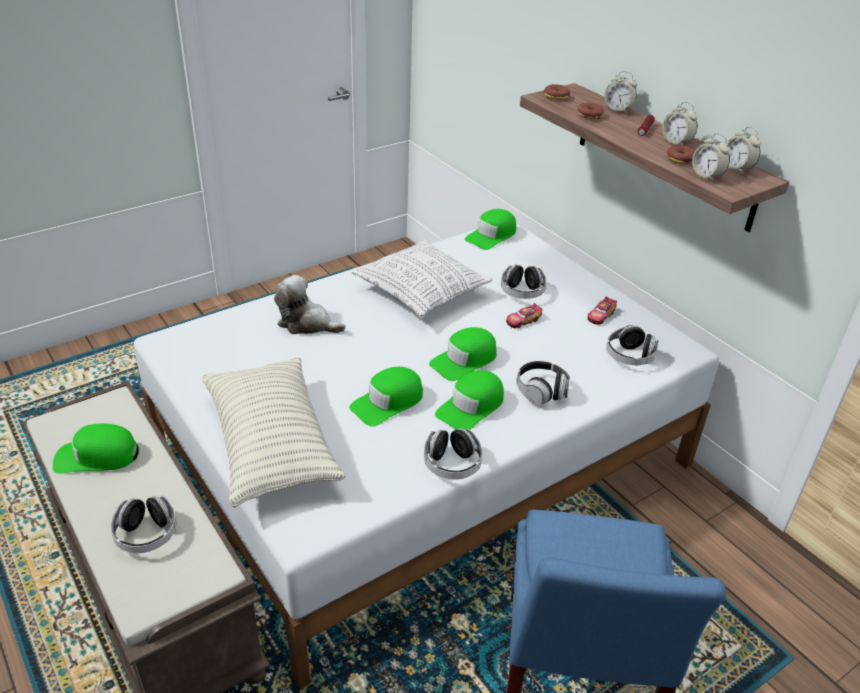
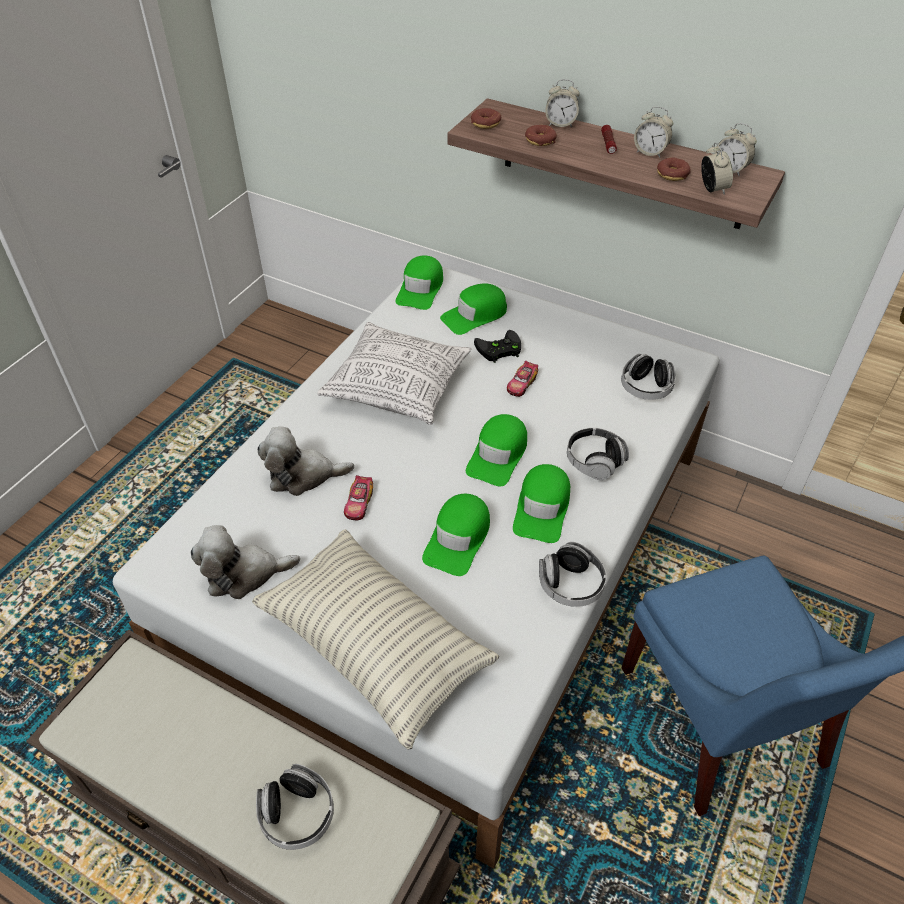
camera: 25 degrees left, 10 degrees up
(96, 456) = (165, 746): green cap -> green cap (474, 315)
(218, 367) = (244, 574): none -> plush toy
(522, 292) = (498, 350): headphones -> black game controller
(600, 315) = (589, 350): toy car -> toy car (359, 503)
(706, 176) = (712, 189): alarm clock -> alarm clock turned 135 degrees counterclockwise

